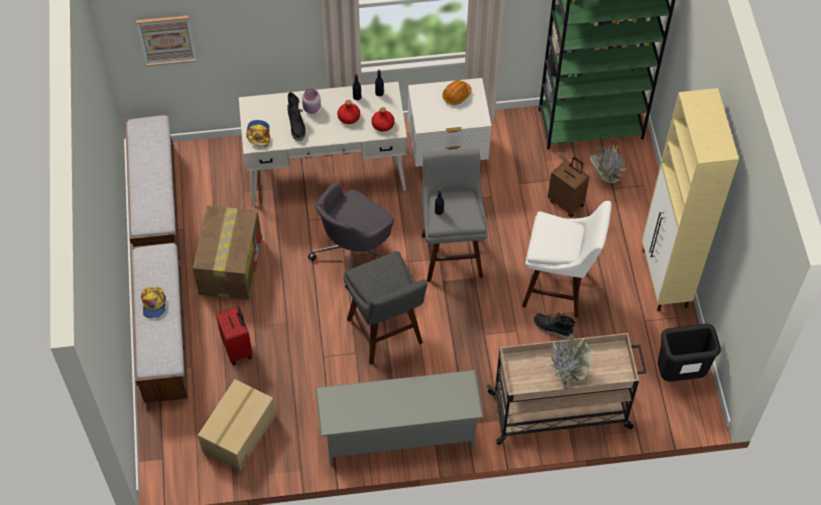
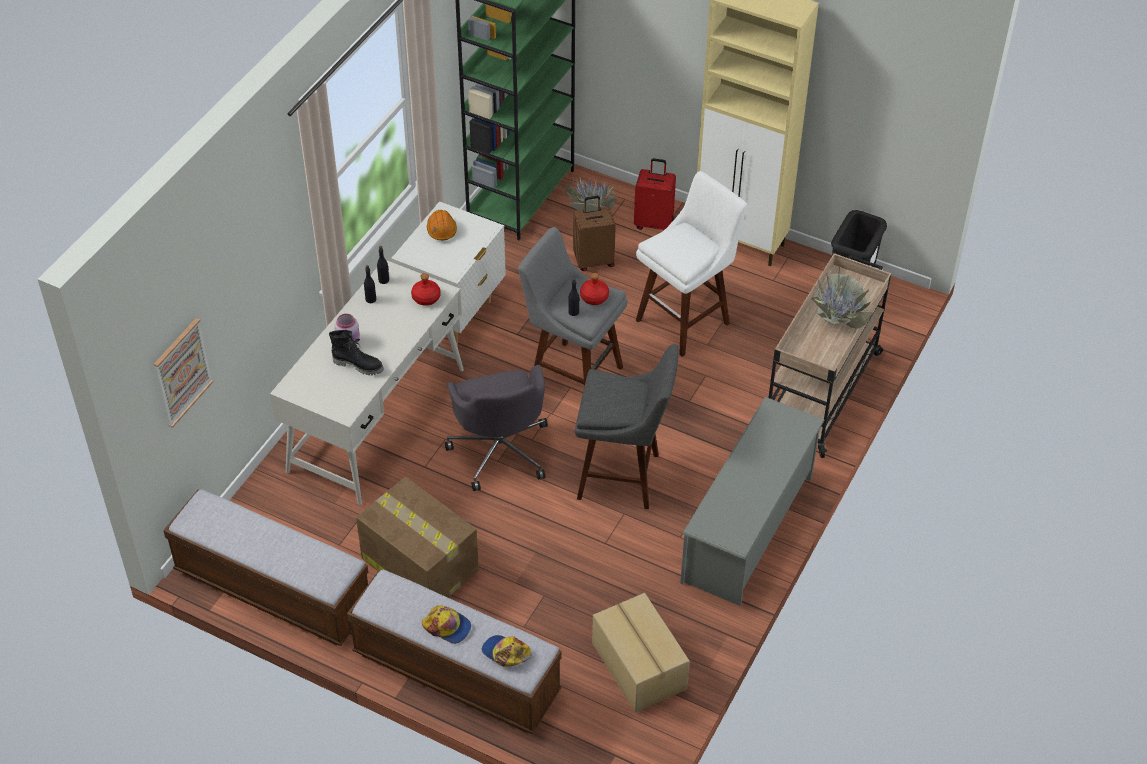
camera: 55 degrees left, 10 degrees down
(238, 349) = (532, 612): red suitcase -> red suitcase (654, 223)
(258, 134) = (337, 401): cap -> cap (505, 653)
(348, 117) = (389, 319): red bottle -> red bottle (594, 297)
(552, 329) = (726, 348): black boot -> none

